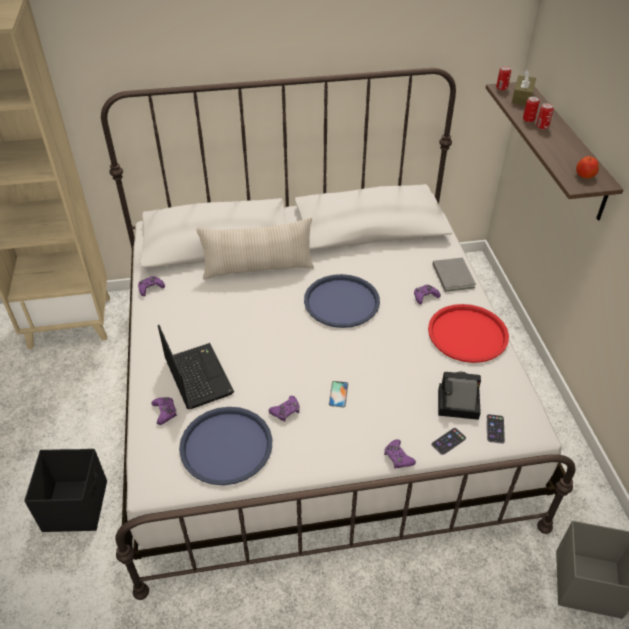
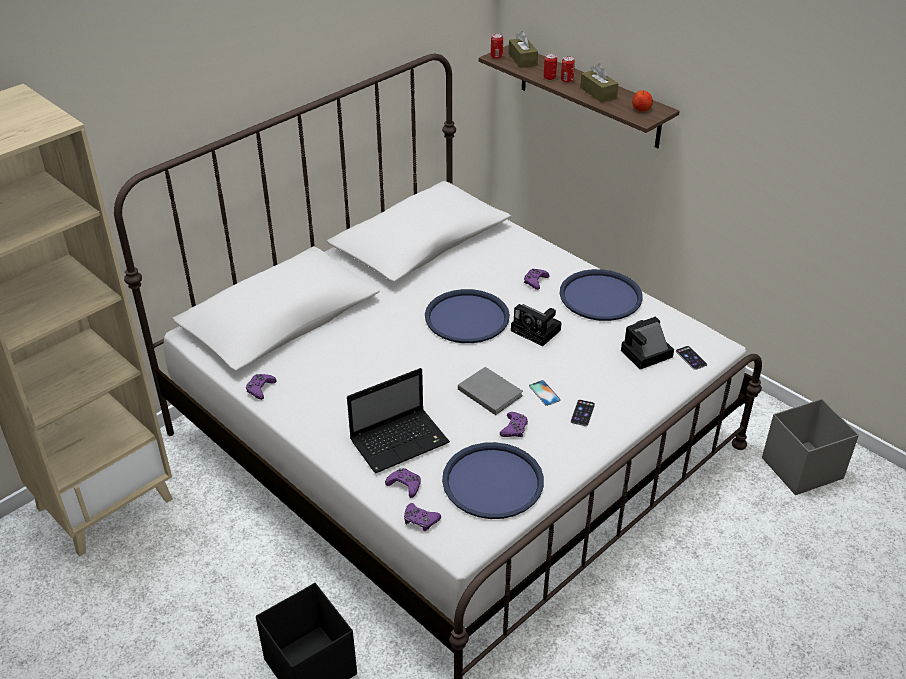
camera: 35 degrees left, 5 degrees down
(197, 376) = (401, 441): laptop -> laptop turned 120 degrees clockwise
(258, 268) = (354, 323): beige pillow -> none
(385, 339) = (537, 331): none -> camera
(398, 457) = (641, 415): purple game controller -> purple game controller (420, 520)
(448, 441) = (666, 384): phone -> phone (582, 413)
(453, 275) = (541, 253): grey book -> grey book (489, 391)
(467, 334) = (600, 296): red tray -> blue tray
(559, 147) = (598, 93): none -> brown tissue box

